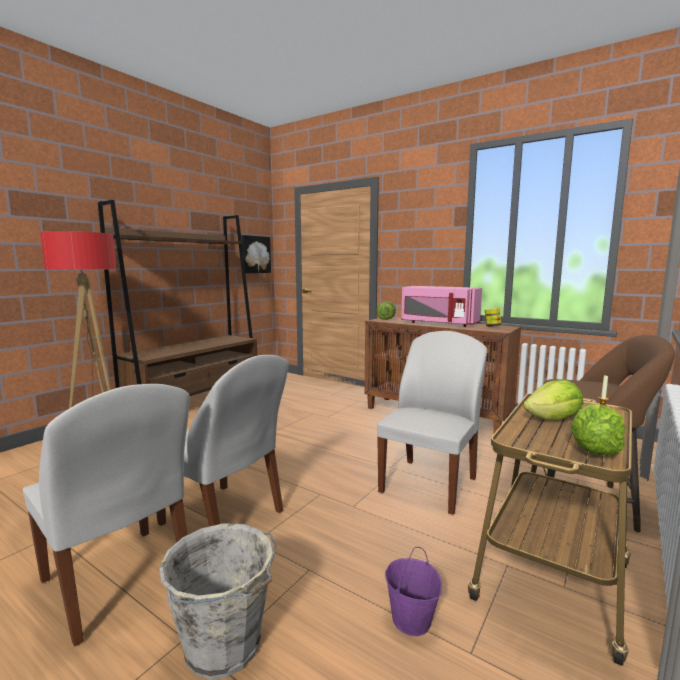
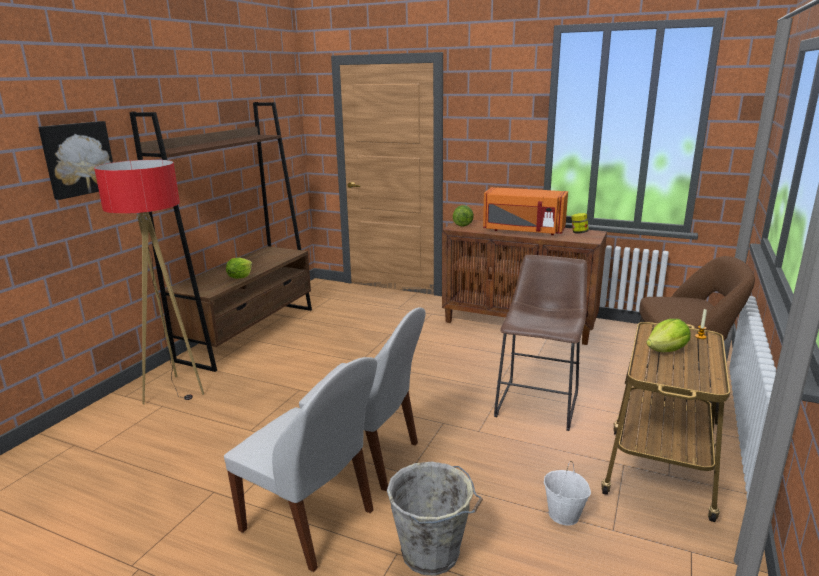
camera: 10 degrees left, 10 degrees up
(255, 254) = (286, 142): picture -> picture (78, 159)
(412, 620) = (564, 515): purple bucket -> white bucket
(430, 484) = (539, 401): white chair -> brown stool
(438, 323) = (523, 231): pink microwave -> orange microwave
(595, 450) = (704, 379): lettuce -> lettuce (240, 277)

